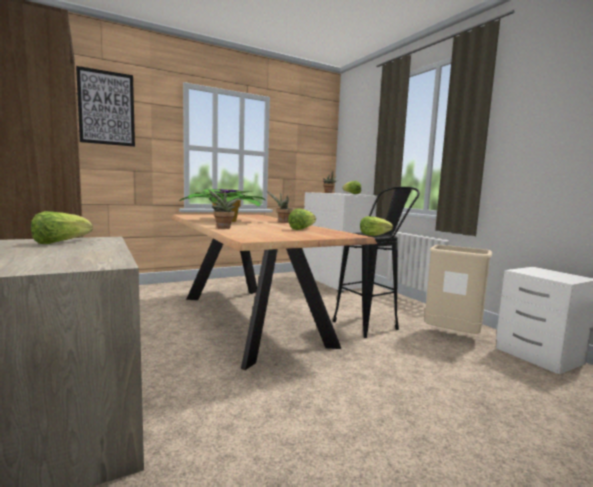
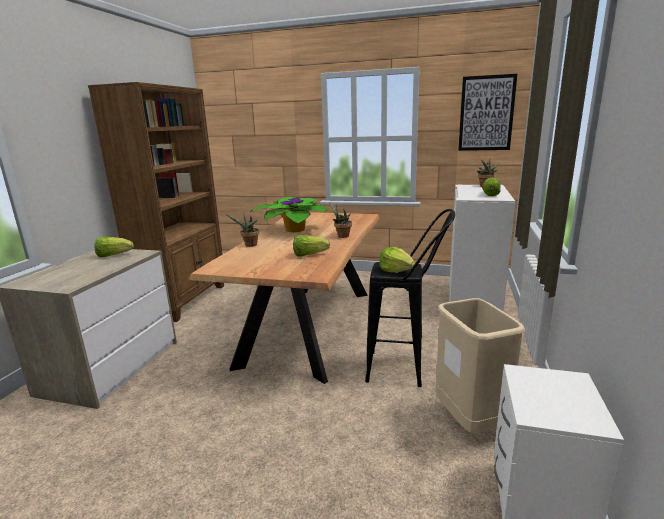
camera: 45 degrees right, 10 degrees up
(106, 108) = (259, 112): picture -> picture (486, 113)

